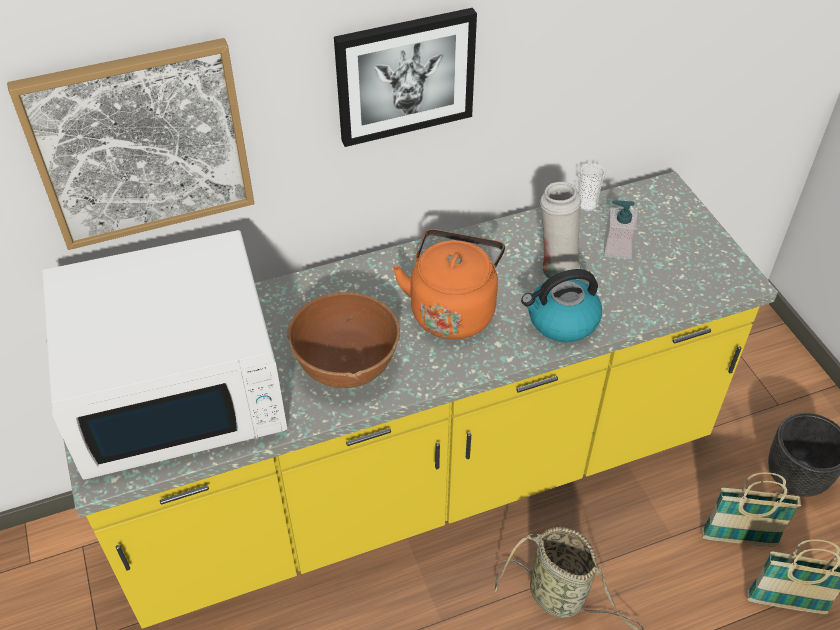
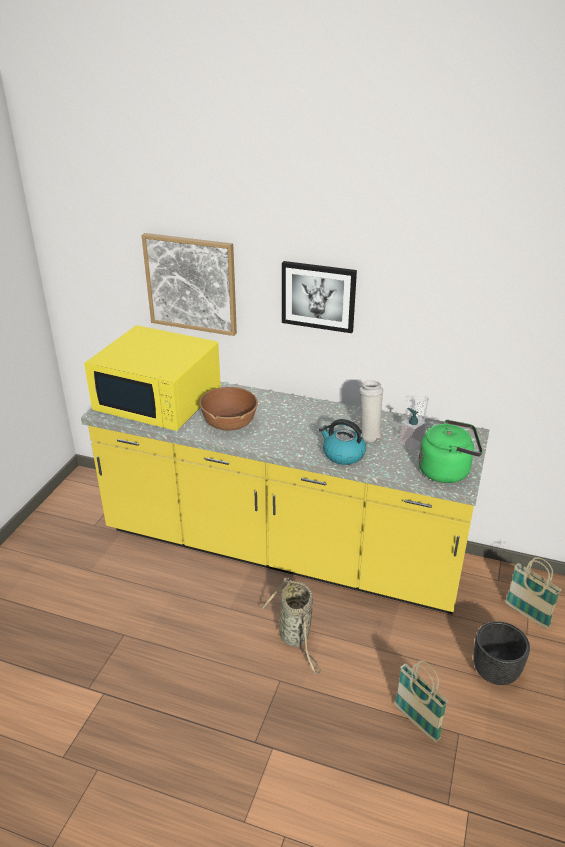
camera: 40 degrees right, 15 degrees down
(178, 386) = (159, 400): white microwave -> yellow microwave
(453, 309) = (298, 428): orange kettle -> none
(705, 269) = (447, 471): none -> green kettle
(739, 539) = (423, 676): basket -> basket (527, 615)

